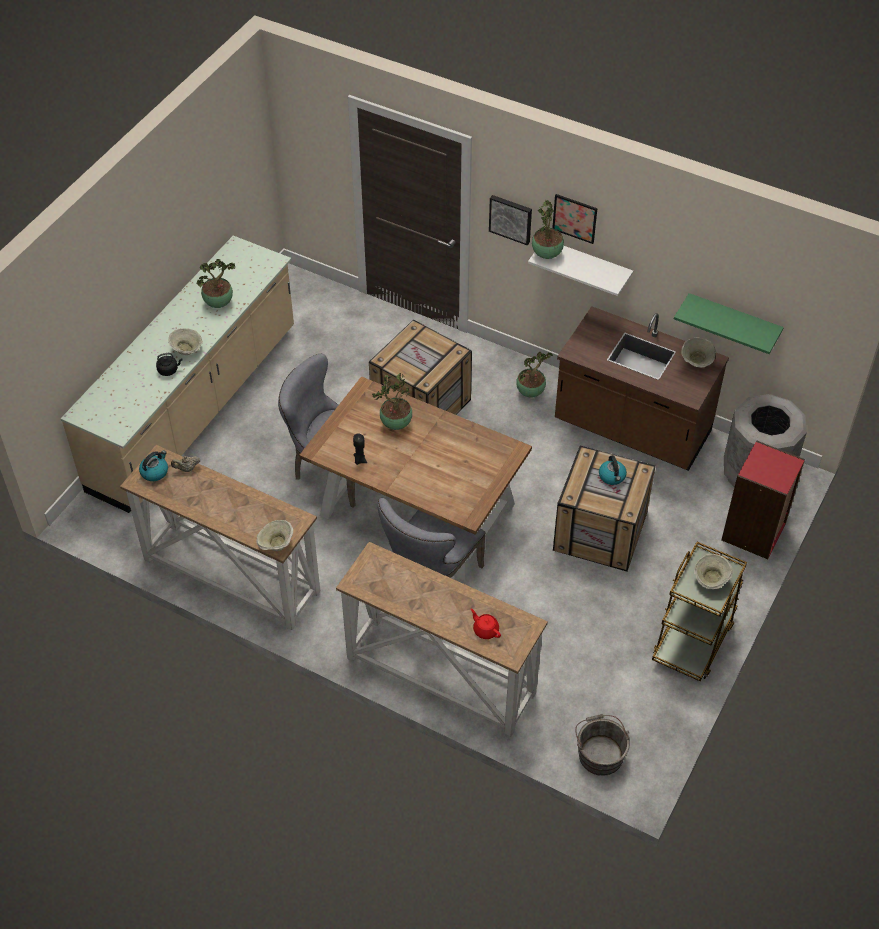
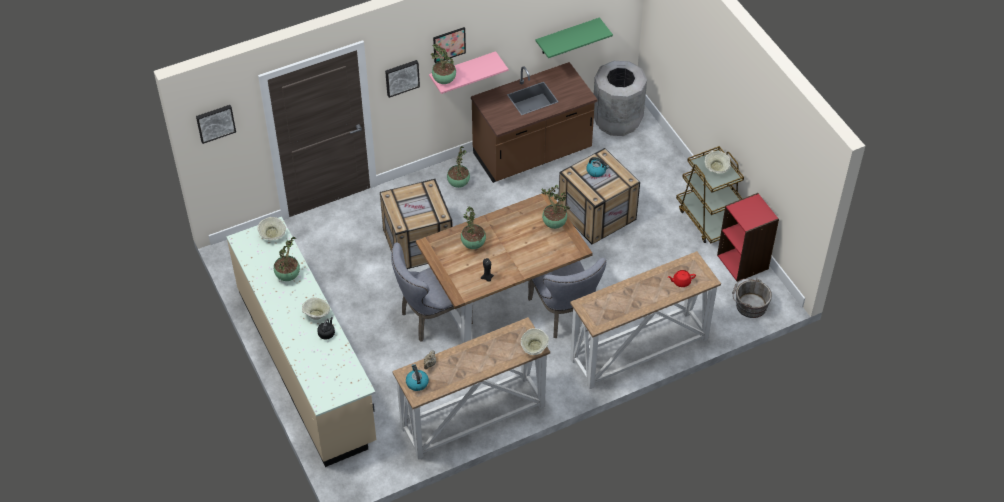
camera: 55 degrees left, 0 degrees up
(298, 119) = (215, 122): none -> picture
(486, 475) = (553, 224): none -> potted plant
(587, 265) = (462, 70): white shelf -> pink shelf
(697, 361) = (560, 77): beige bowl -> beige bowl (273, 235)
(754, 532) = (656, 147): red bookcase -> red bookcase (743, 262)

